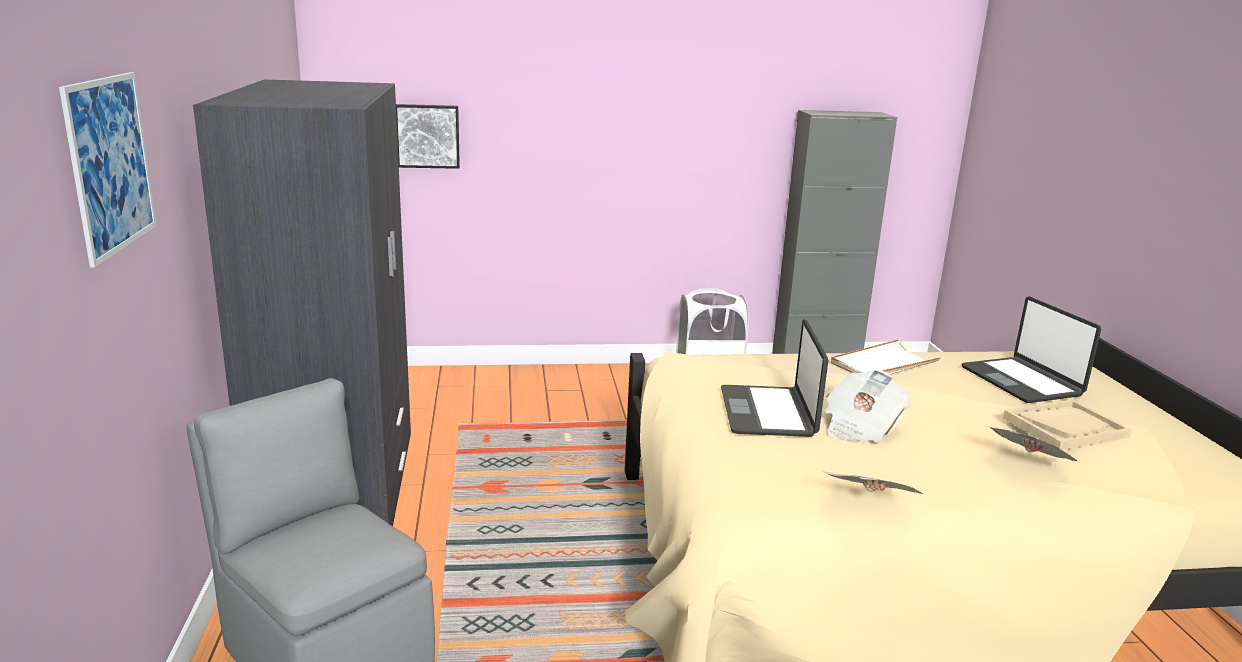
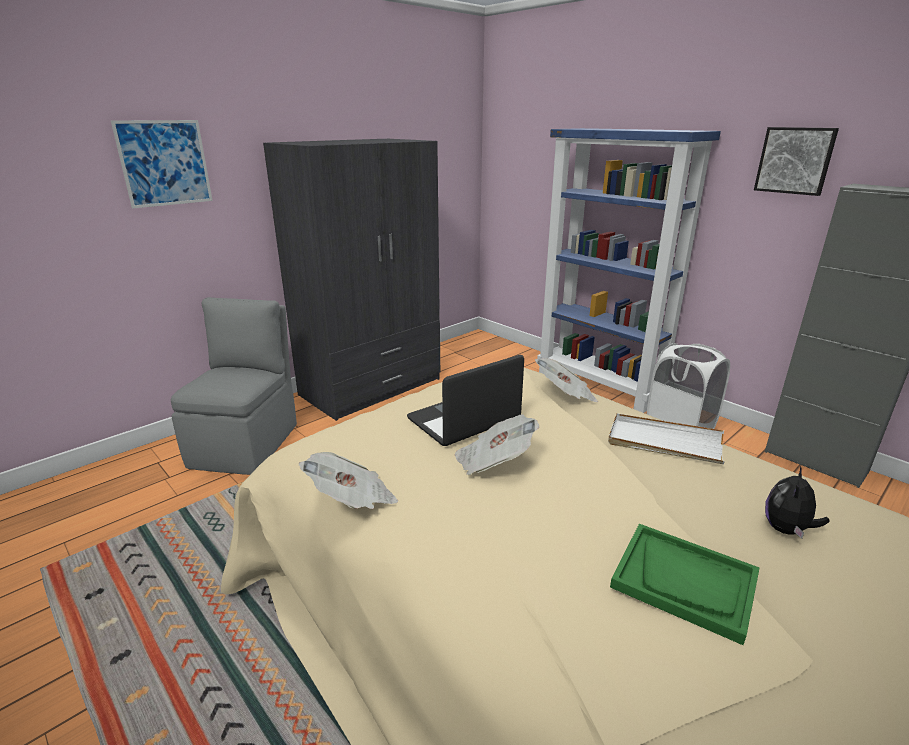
camera: 55 degrees right, 5 degrees up
(427, 136) = (539, 187): picture -> picture (795, 160)
(581, 376) = (600, 385): none -> blue bookcase
(1022, 381) = (787, 530): laptop -> plush toy
(1028, 466) = (540, 573): newspaper -> newspaper (565, 395)
(1065, 427) = (684, 581): beige tray -> green tray

